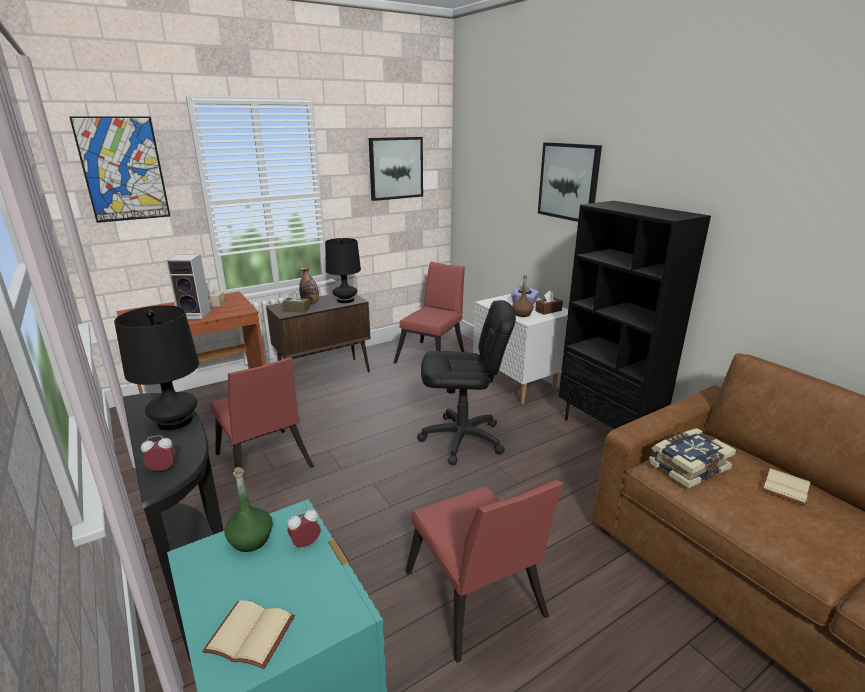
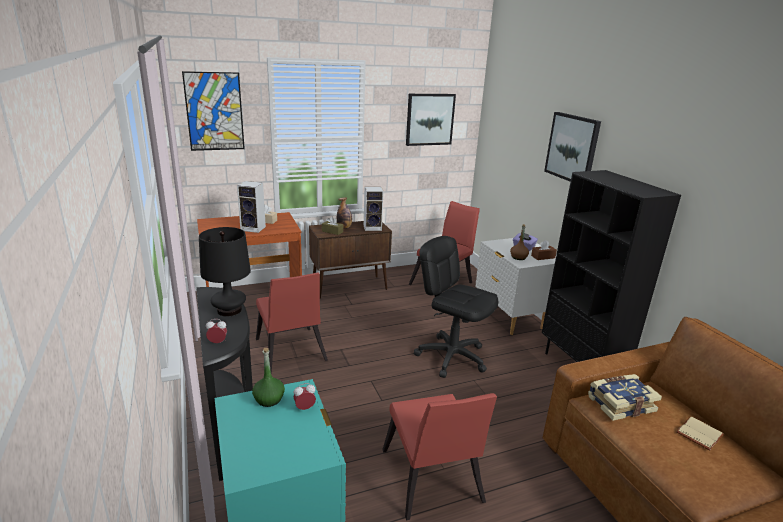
camera: 10 degrees right, 0 degrees up
(248, 636) = (258, 457): beige book -> none
(345, 300) = (373, 227): black table lamp -> speaker
(462, 439) = (451, 357): black office chair -> black office chair turned 150 degrees counterclockwise

